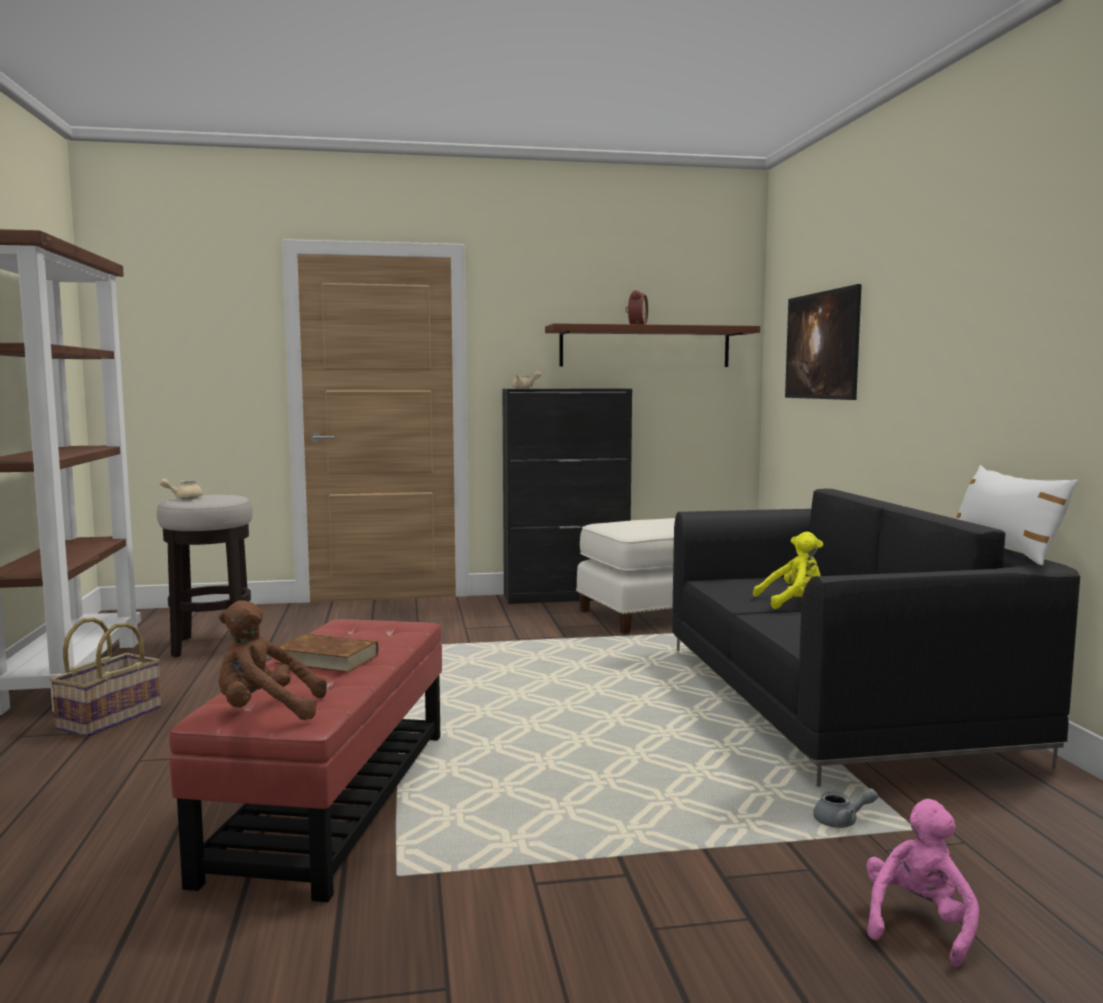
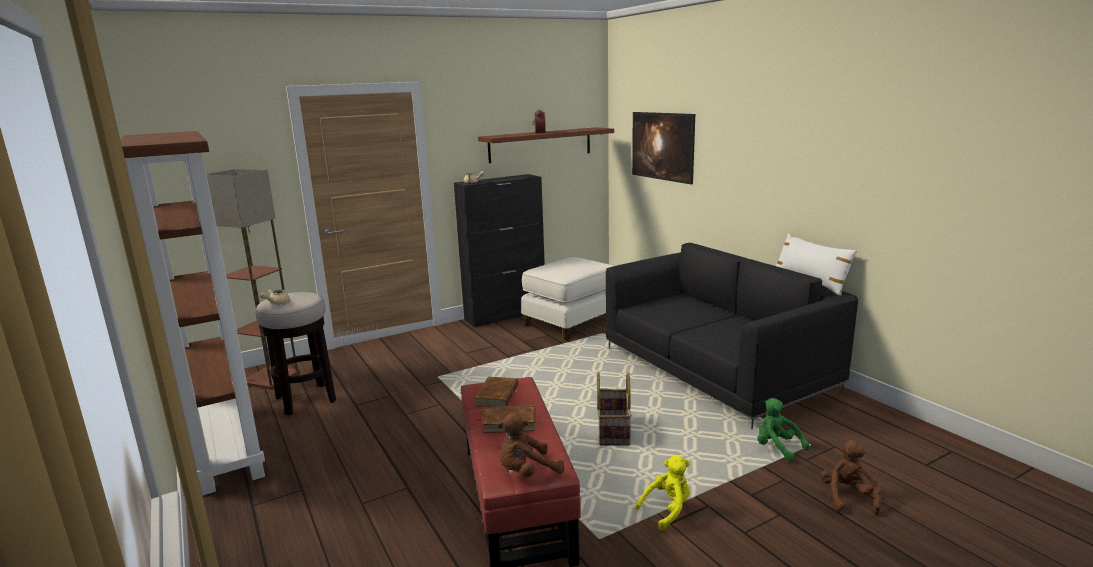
camera: 20 degrees left, 10 degrees up
(109, 718) = (301, 476): basket -> basket (612, 431)
(202, 619) = (270, 377): none -> floor lamp
(357, 632) = (497, 395): none -> brown book
(792, 602) = (693, 319): yellow plush toy -> yellow plush toy (667, 510)
(842, 821) = (777, 448): grey teapot -> green plush toy
(918, 924) = (848, 497): pink plush toy -> brown plush toy

